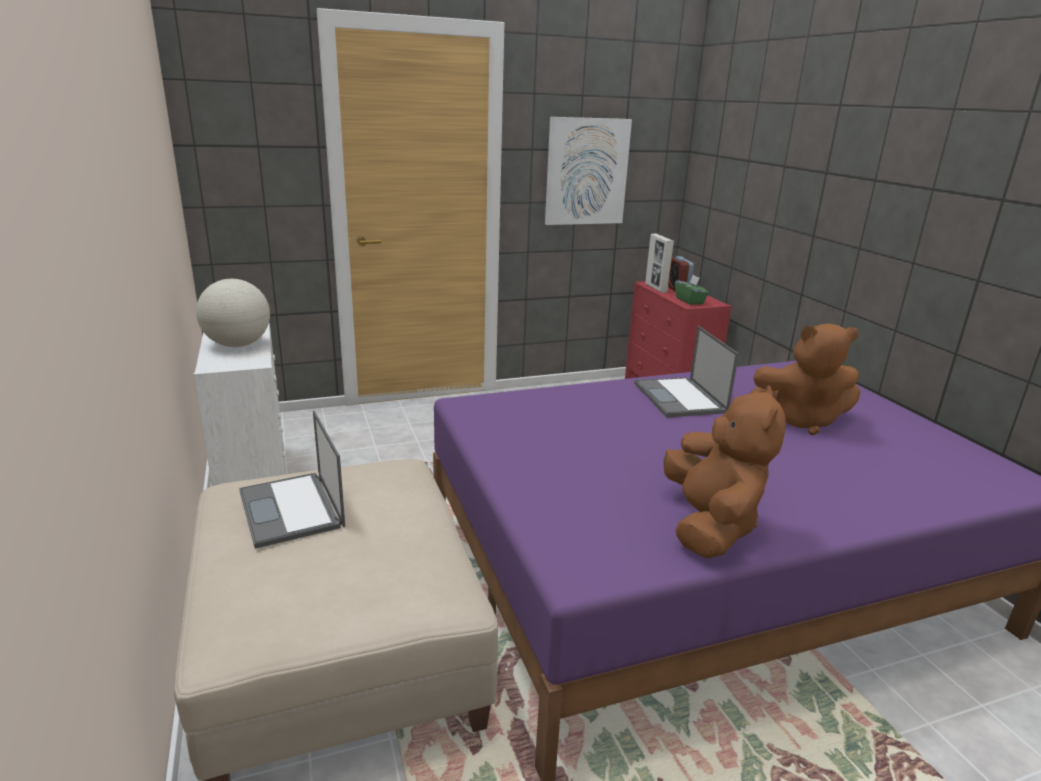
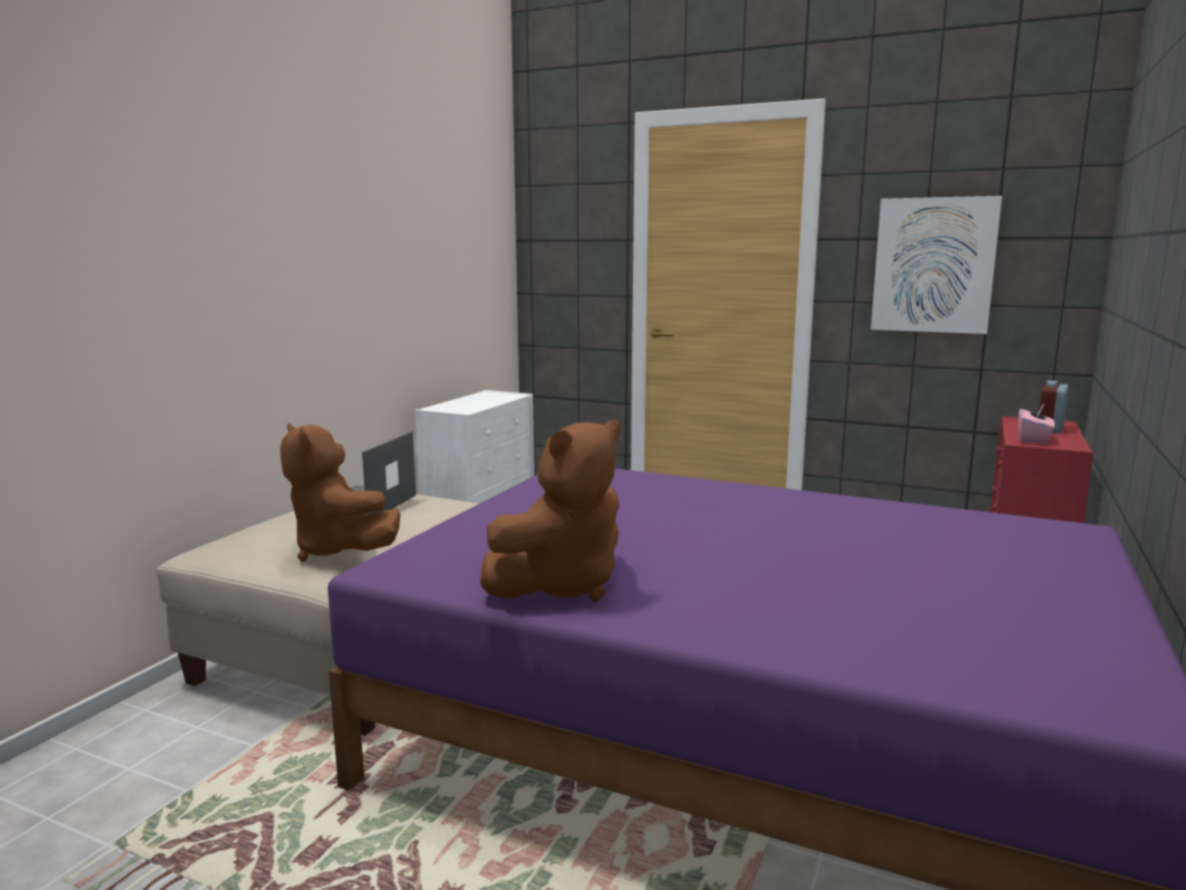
camera: 45 degrees right, 10 degrees down
(238, 345) = (479, 401): globe -> none
(656, 288) = (1016, 424): picture frame -> none
(680, 398) = (798, 512): laptop -> none
(690, 301) = (1033, 440): green tissue box -> pink tissue box
(800, 420) = (909, 562): brown plush toy -> brown plush toy (339, 551)

